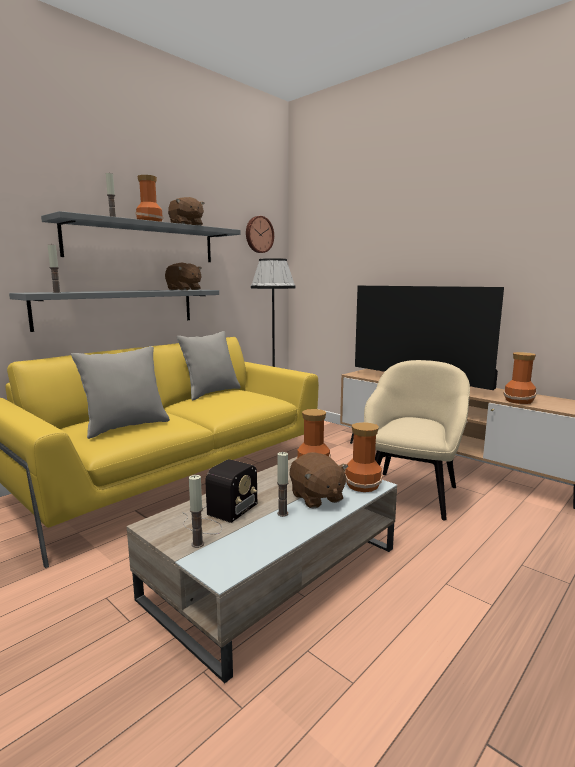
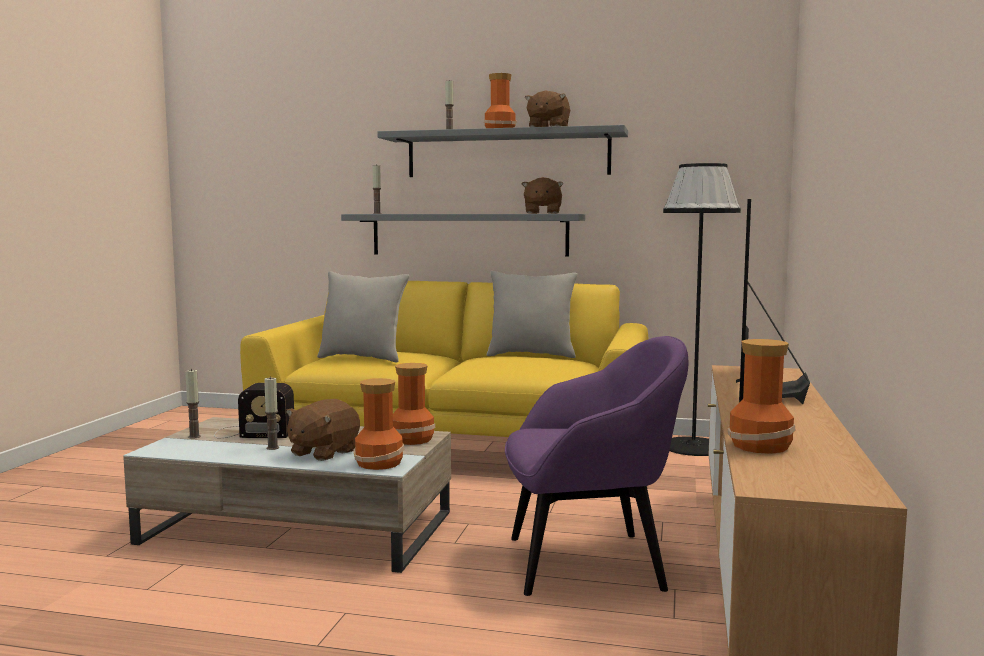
camera: 60 degrees right, 5 degrees down
(258, 234) = (714, 126): wall clock -> none
(412, 493) = (589, 562): beige armchair -> purple armchair

